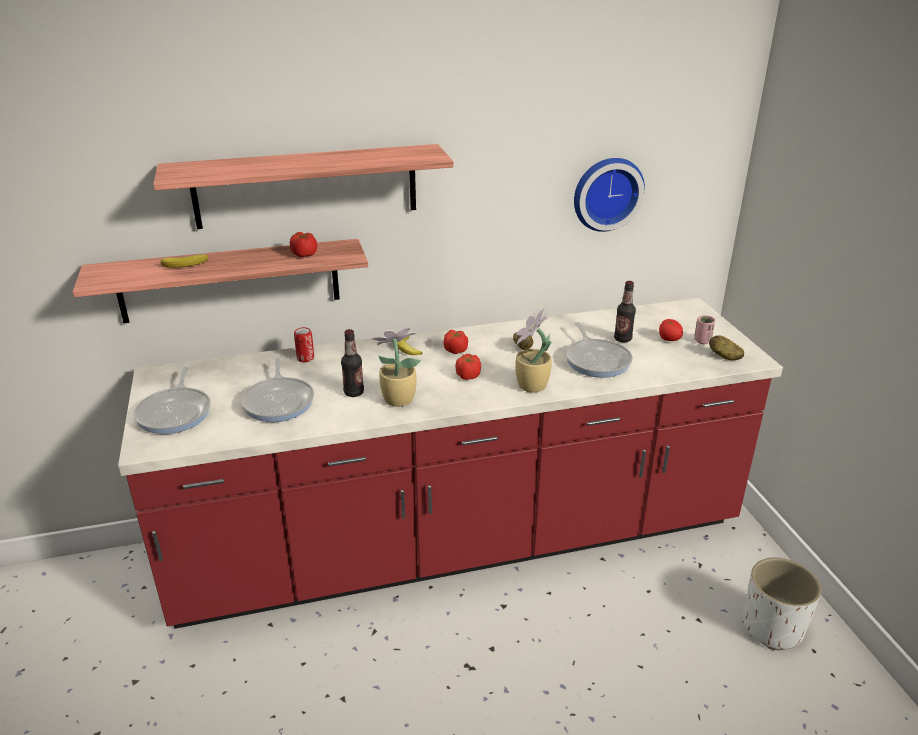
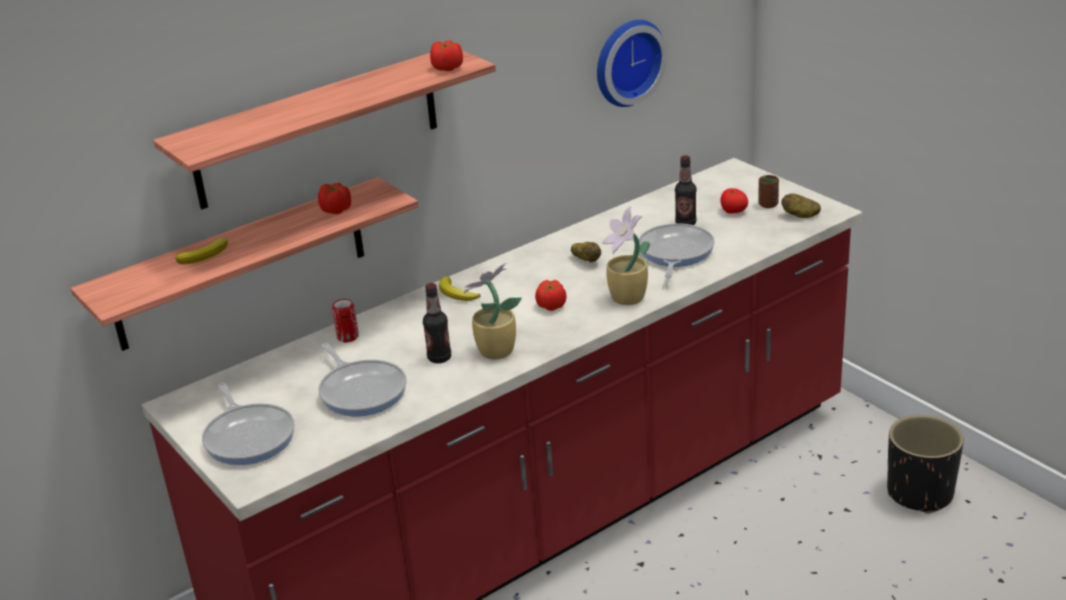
camera: 20 degrees left, 0 degrees up
(455, 350) = (515, 282): tomato -> tomato (447, 68)
(596, 360) = (675, 253): frying pan -> frying pan turned 135 degrees counterclockwise
(702, 341) = (768, 205): pink cup -> brown cup
(773, 628) = (920, 493): white planter -> black planter

